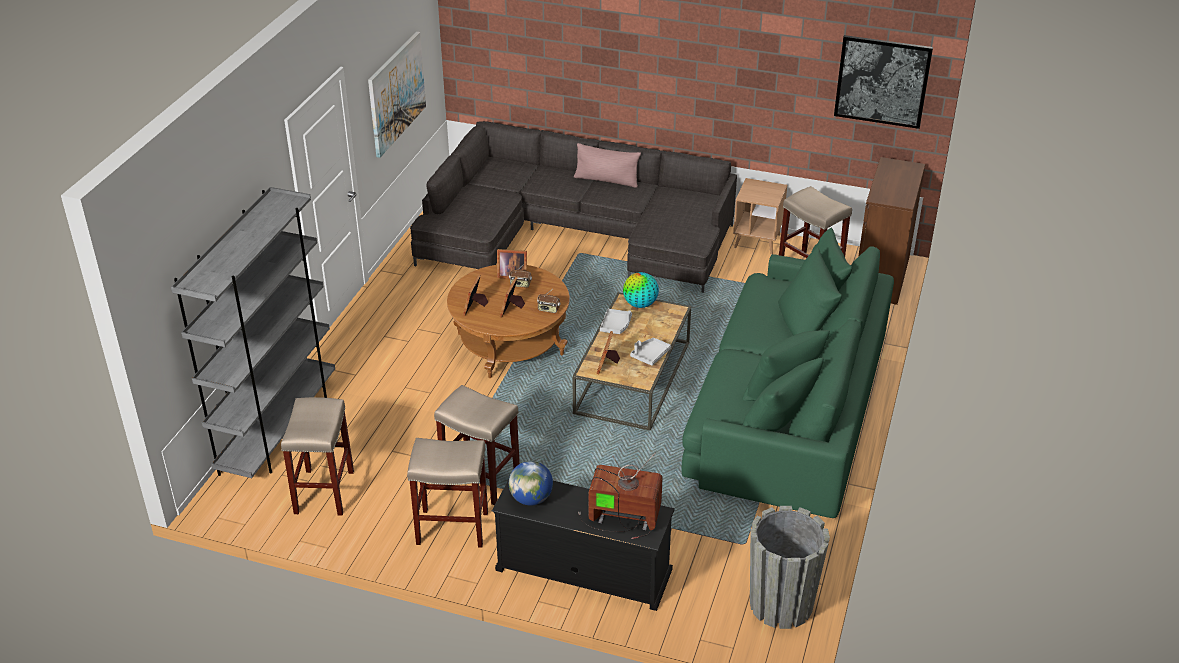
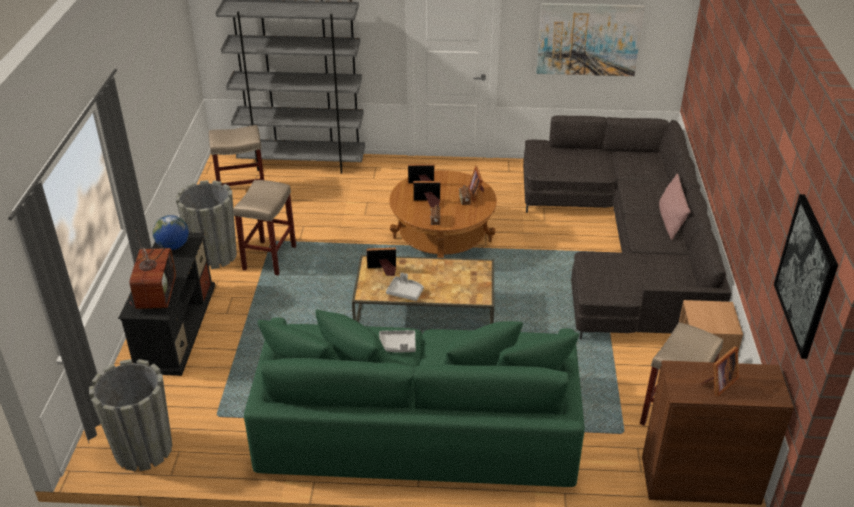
camera: 75 degrees right, 0 degrees up
(451, 528) = (214, 255): beige stool -> grey planter
(616, 325) = (441, 266): grey tray -> grey tray (397, 345)
(640, 304) = (480, 275): globe -> none
(897, 185) = (718, 383): none -> picture frame

